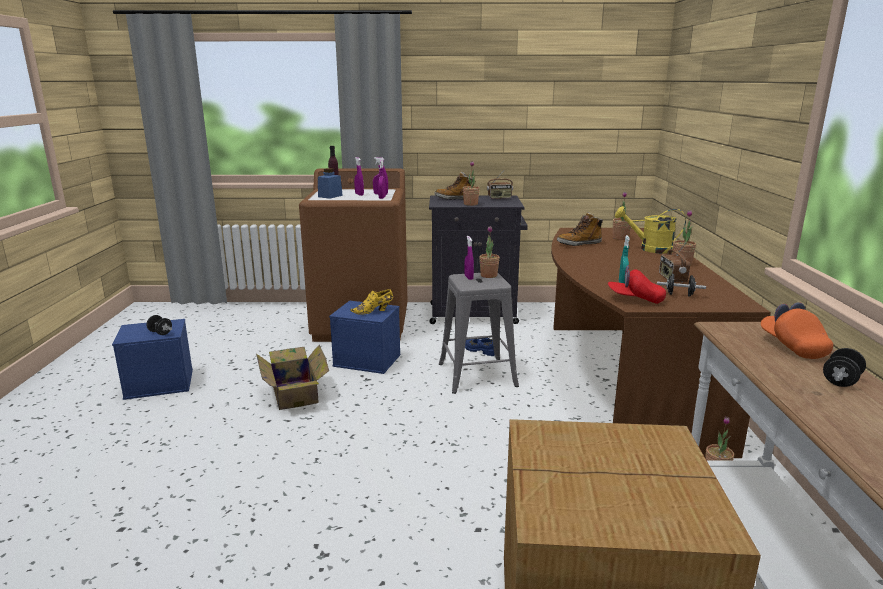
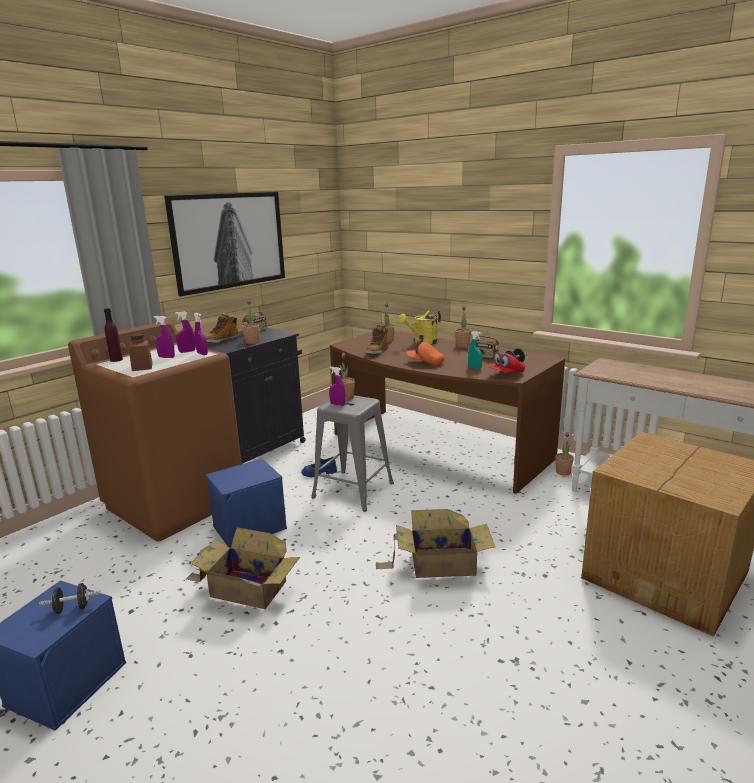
camera: 50 degrees left, 0 degrees up
(330, 196) = (142, 367): blue jar -> brown jar
(374, 311) = (253, 472): yellow shoe -> none
(422, 460) = (439, 563): none -> cardboard box
(498, 104) = (230, 241): none -> picture
(793, 346) = (631, 369): orange cap -> orange cap (425, 362)
(841, 381) = (680, 376): black dumbbell -> none

